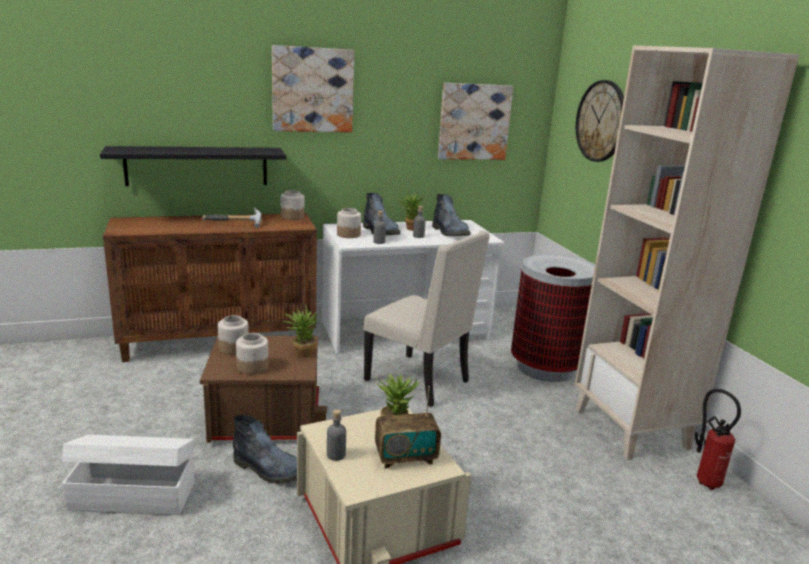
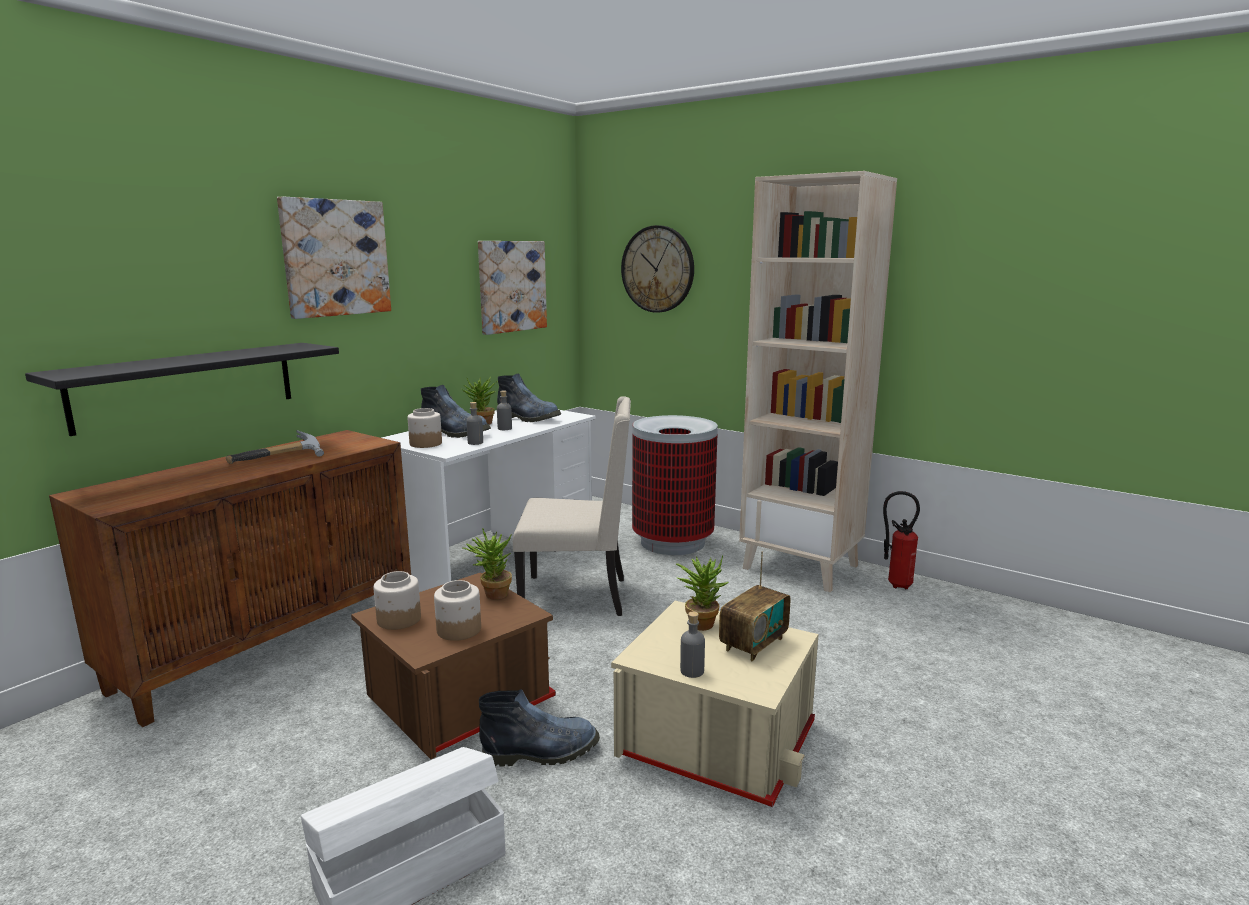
camera: 35 degrees left, 5 degrees down
(292, 217) = (339, 436): jar -> none

